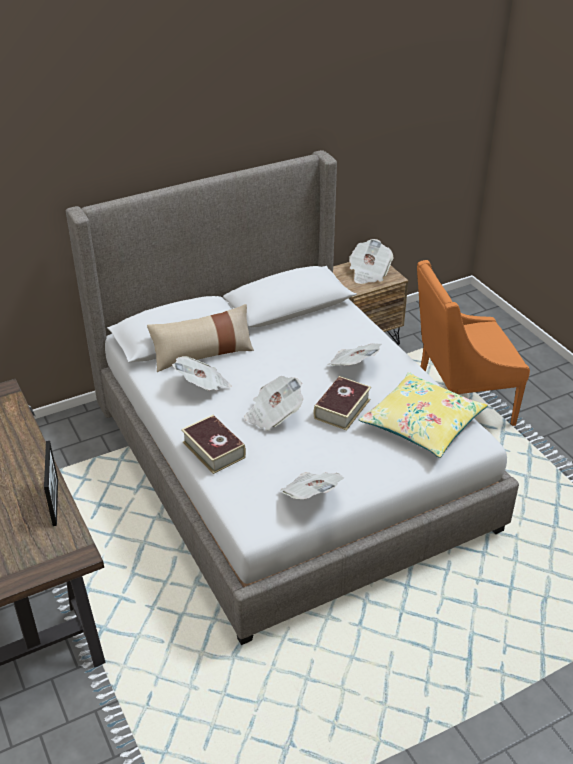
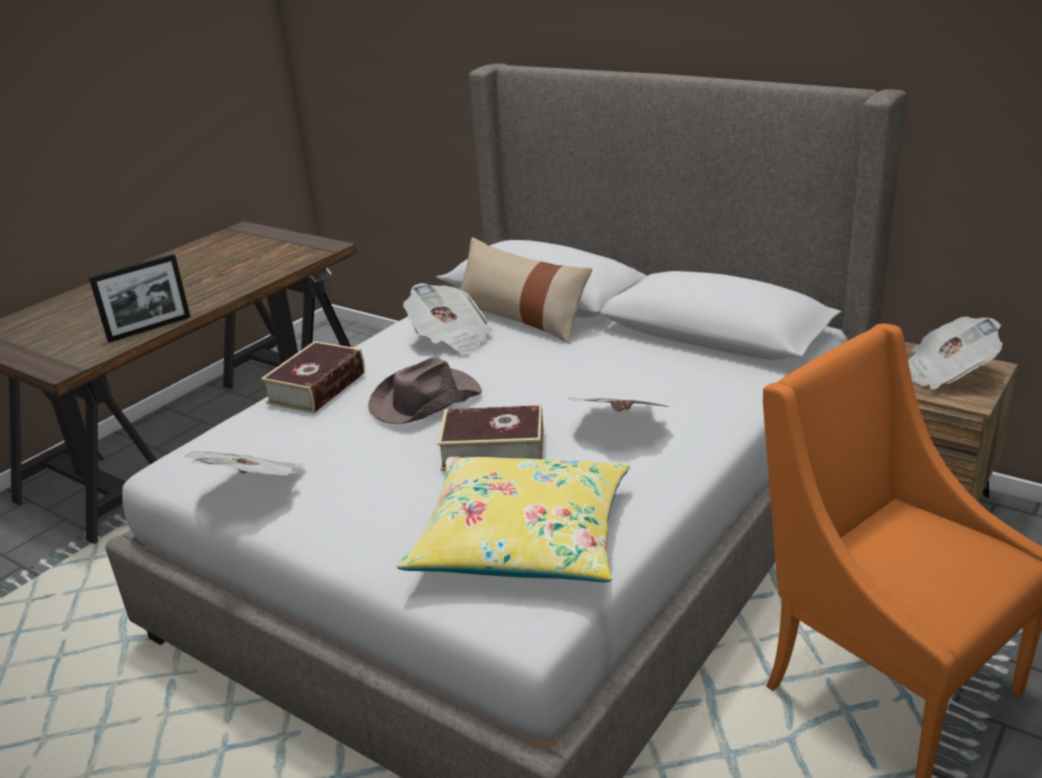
camera: 65 degrees right, 10 degrees down
(273, 415) = (424, 401): newspaper -> brown hat

